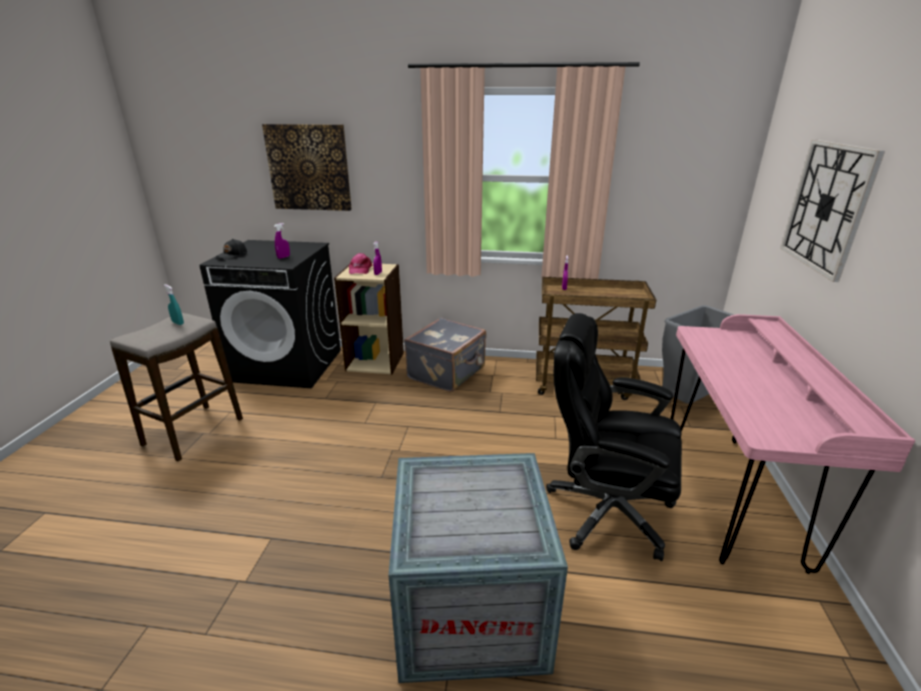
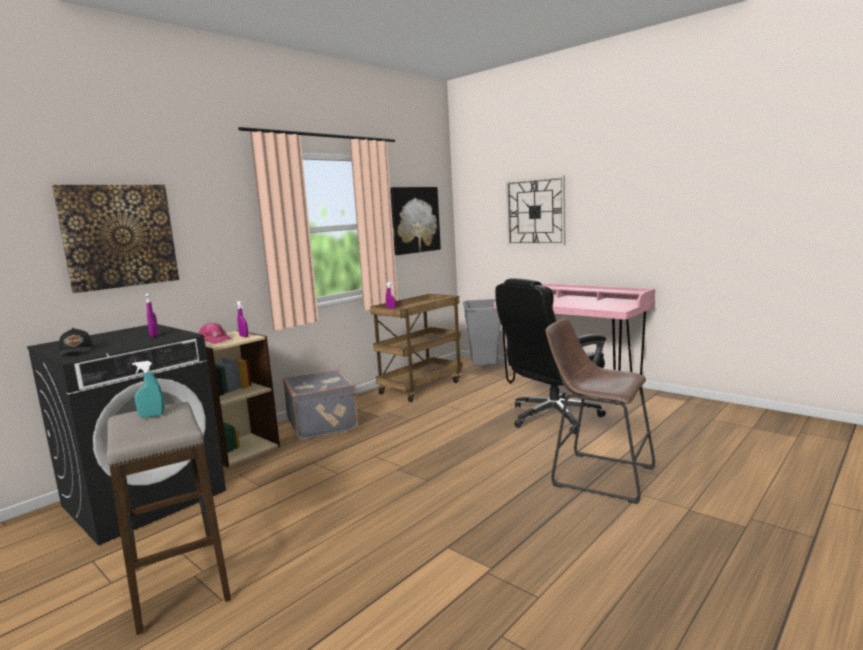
camera: 55 degrees left, 15 degrees down
(472, 607) = (597, 475): crate -> brown stool
(666, 178) = (414, 220): none -> picture

